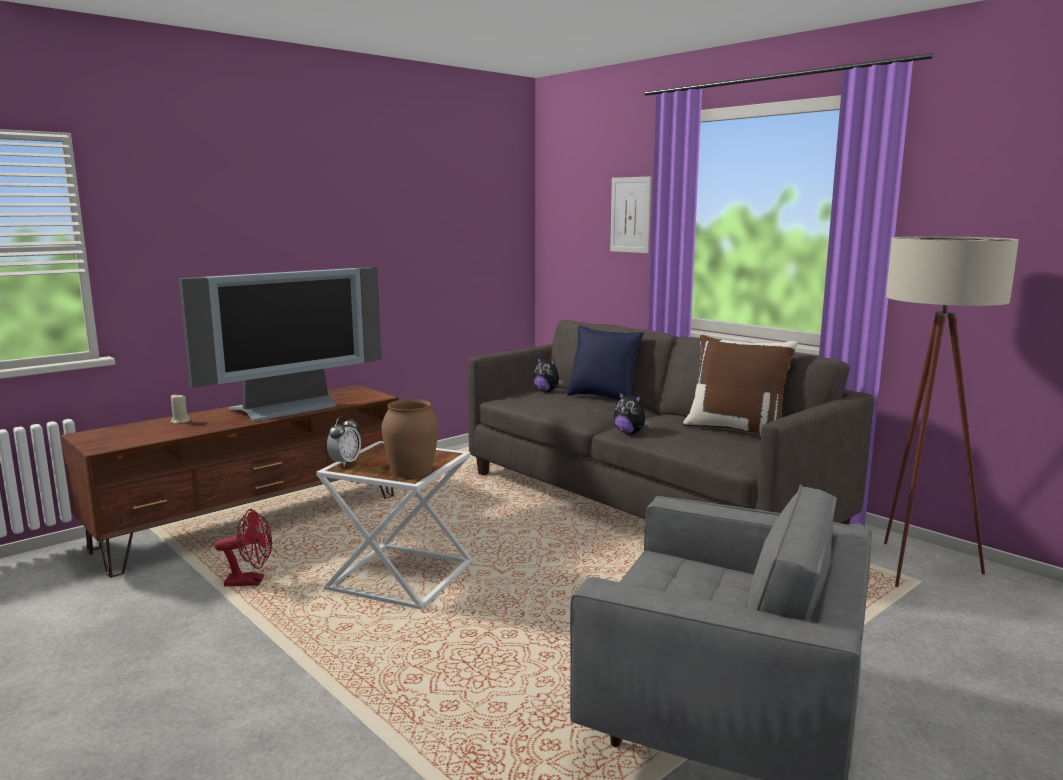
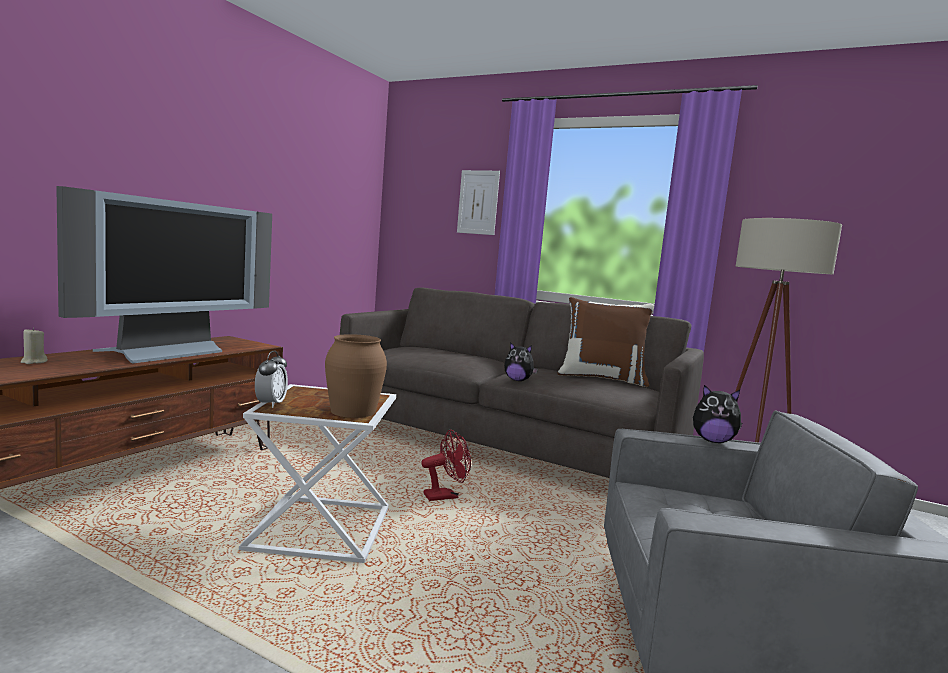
camera: 20 degrees left, 5 degrees down
(251, 582) = (139, 549): red fan -> red fan (445, 496)
(547, 391) = (412, 348): plush toy -> plush toy (713, 441)
(603, 397) = (467, 353): blue pillow -> none

